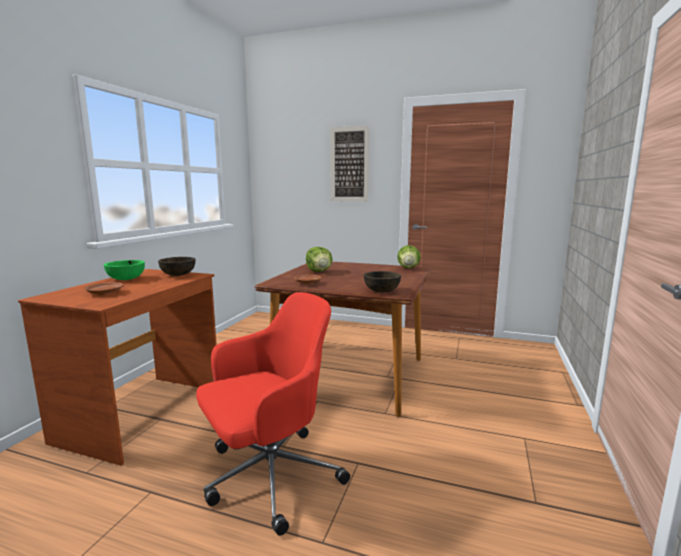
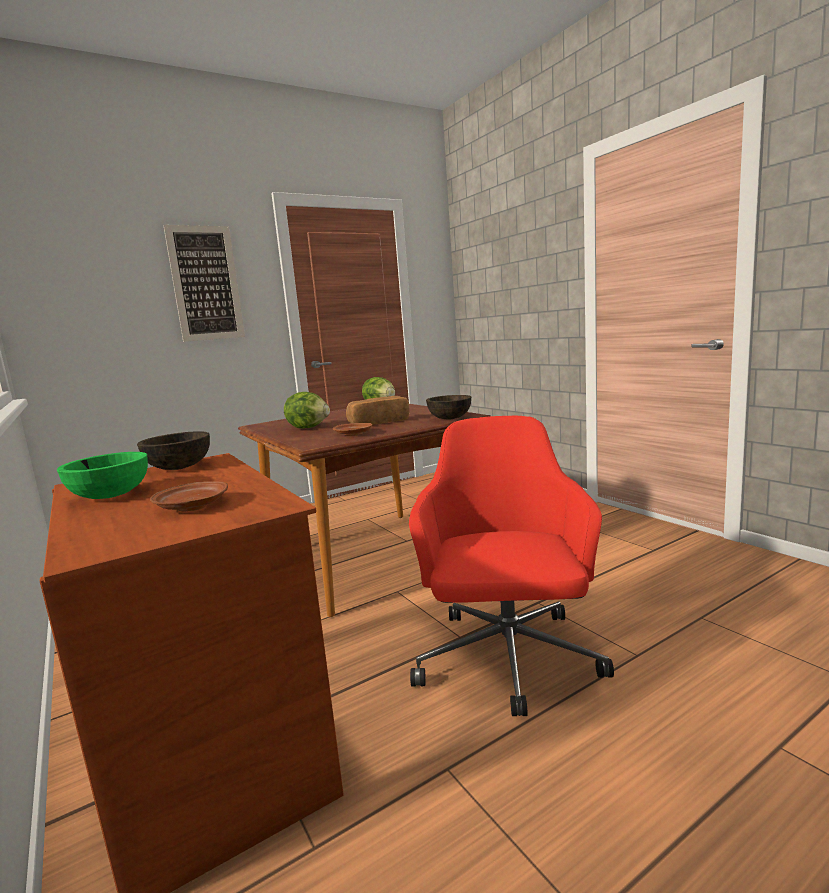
camera: 50 degrees left, 0 degrees up
(349, 280) = (378, 422): none -> bread

